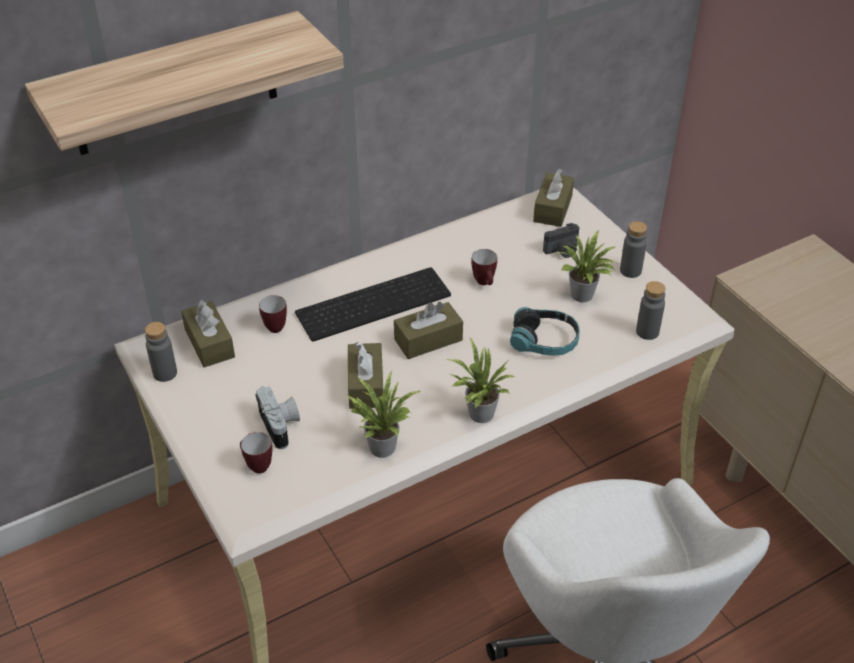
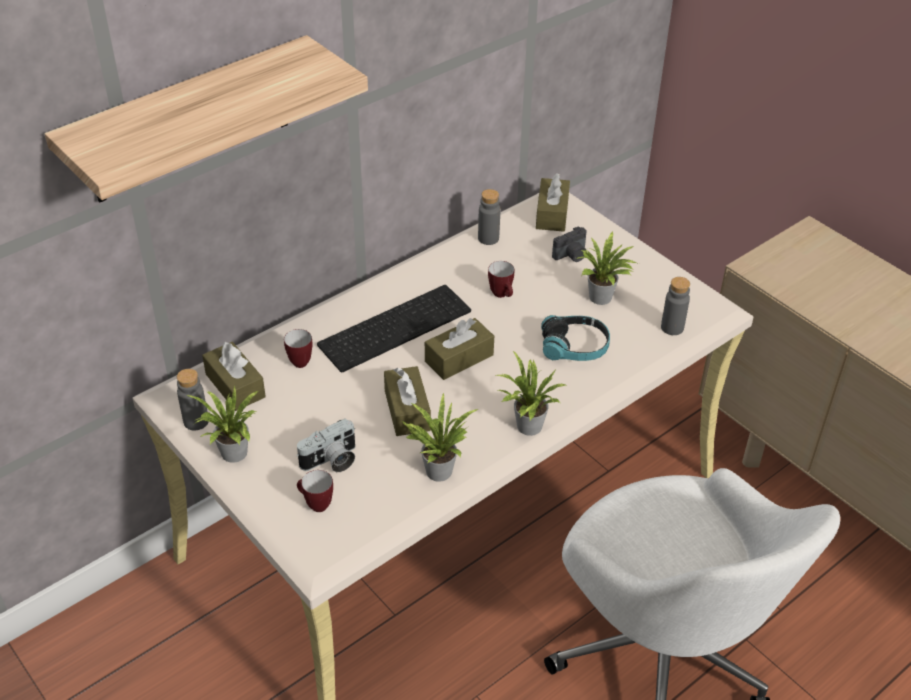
camera: 10 degrees left, 0 degrees up
(191, 409) = (233, 455): none -> potted plant
(281, 426) = (331, 461): camera -> camera turned 90 degrees clockwise
(630, 271) = (642, 269): grey bottle -> grey bottle (488, 238)

